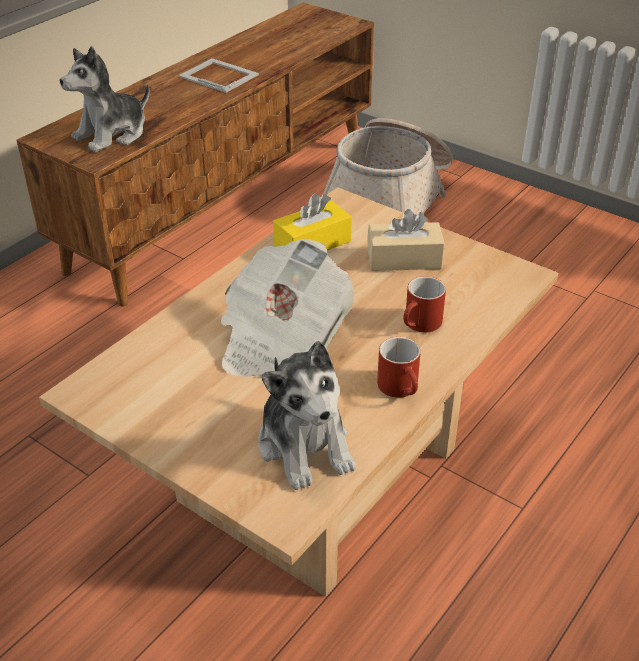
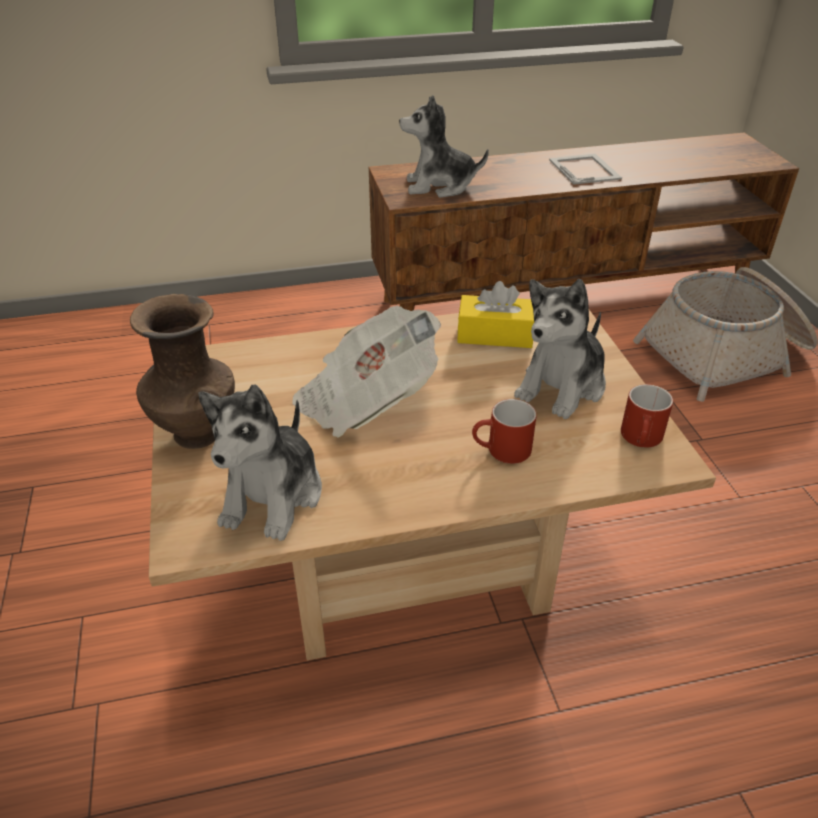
camera: 40 degrees right, 0 degrees up
(177, 438) = (195, 432): none -> brown vase
(402, 389) = (412, 497): red mug -> red mug (642, 440)
(404, 259) = (562, 386): beige tissue box -> plush toy

